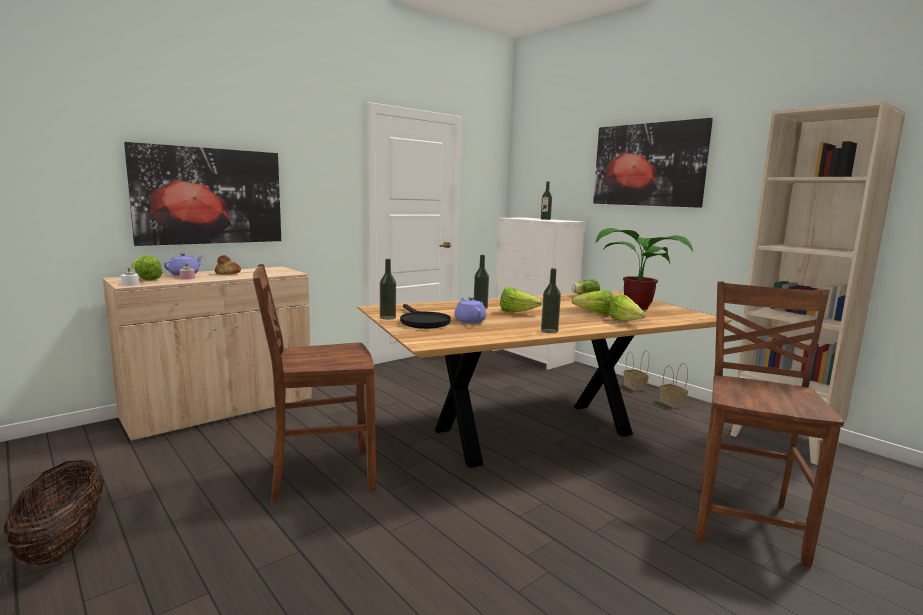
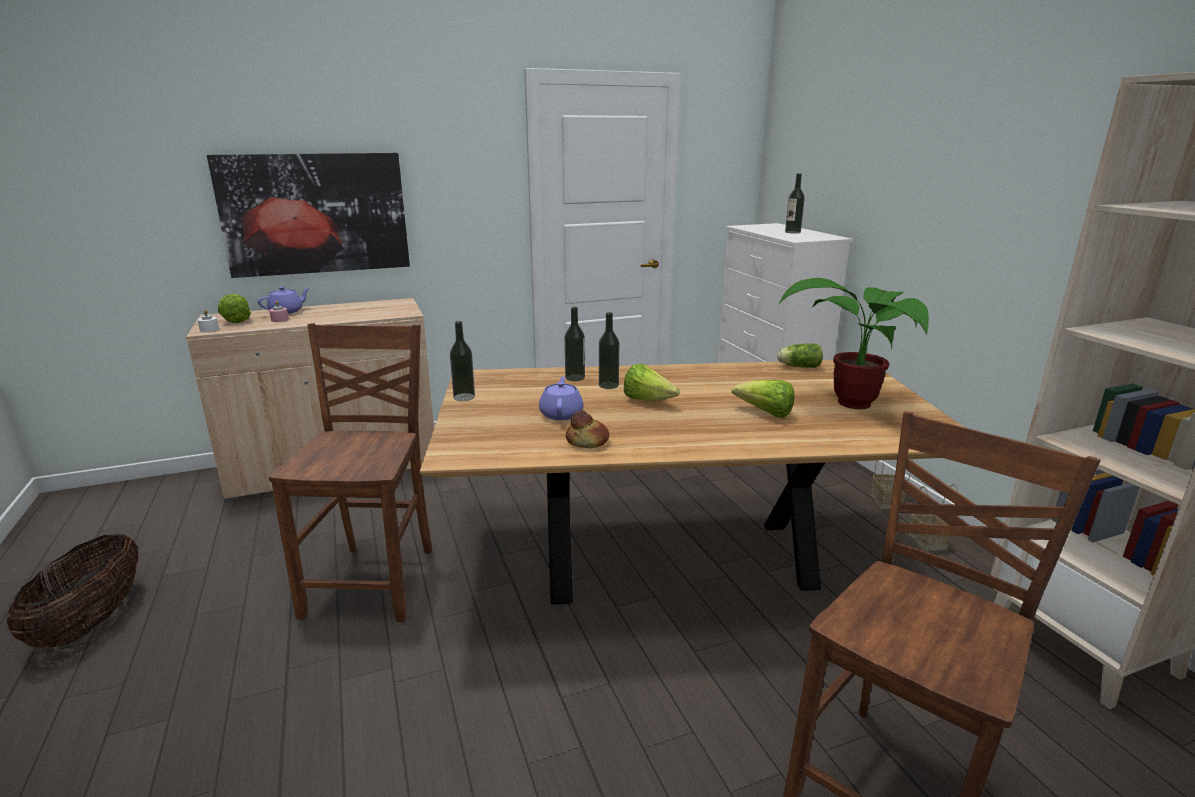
camera: 20 degrees right, 10 degrees up
(228, 273) = (333, 312): bread -> bread (587, 442)
(319, 475) = (375, 581): brown chair -> brown chair turned 90 degrees clockwise
(422, 321) = (497, 409): black frying pan -> none
(549, 331) = (650, 447): bottle -> bottle (575, 377)
(625, 322) = (793, 438): lettuce -> none
(648, 165) = (948, 153): picture -> none

